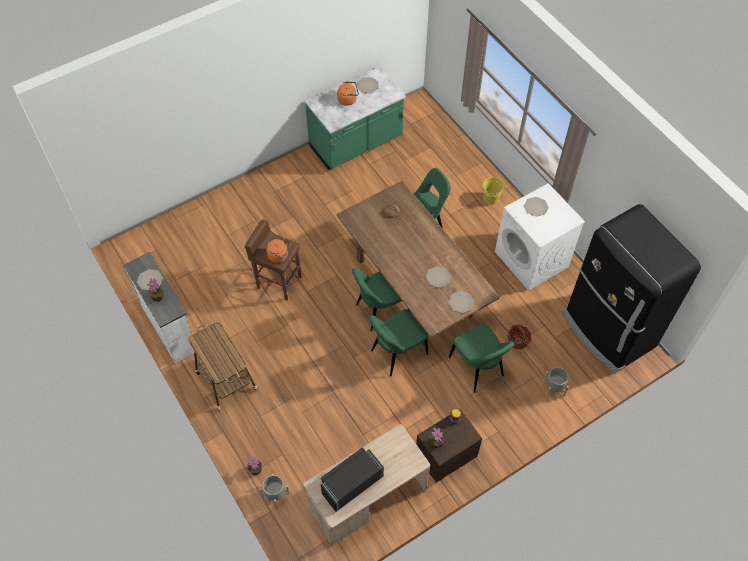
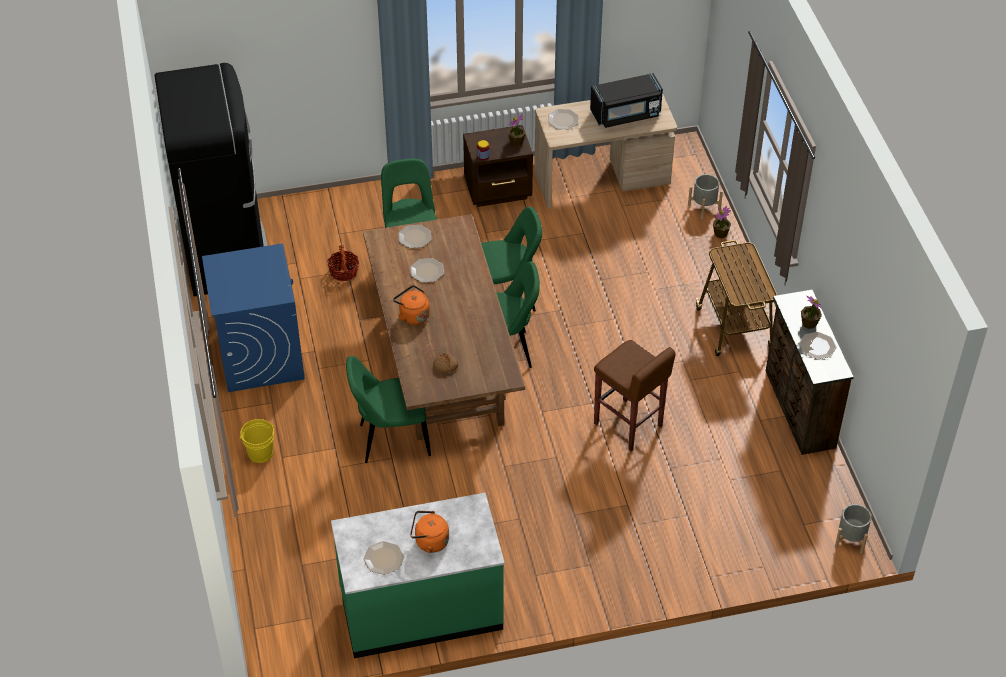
camera: 160 degrees left, 10 degrees down
(170, 327) = (798, 410): white dresser -> brown dresser
(279, 256) = (627, 355): orange kettle -> orange kettle (412, 315)
(532, 259) = (260, 355): white washing machine -> blue washing machine
(536, 207) = (251, 289): plate -> plate (563, 120)
(554, 388) = (334, 216): grey planter -> grey planter (850, 539)

